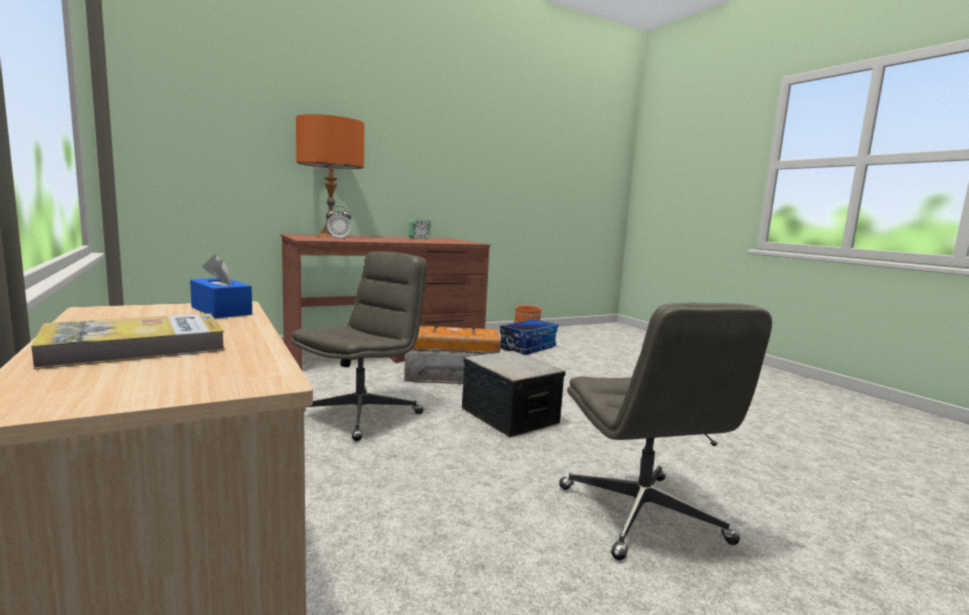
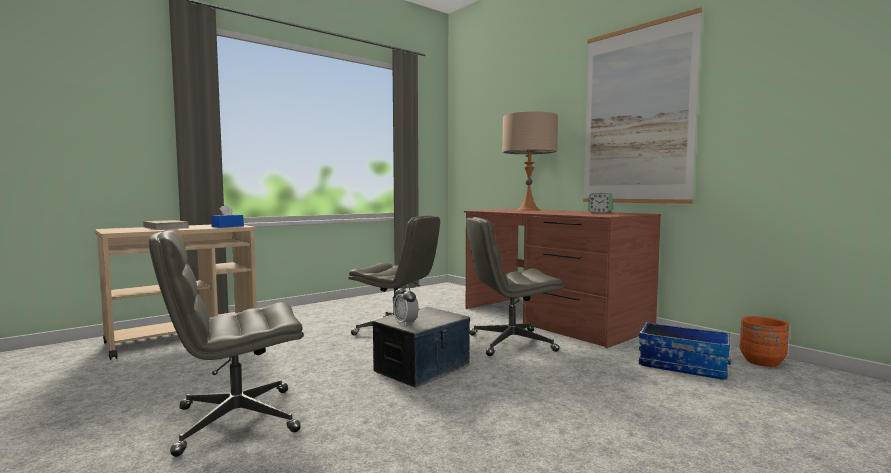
camera: 80 degrees right, 5 degrees down
(331, 236) = (528, 210): orange table lamp -> beige table lamp
(338, 239) = (502, 210): alarm clock -> alarm clock (405, 323)
(428, 147) = (636, 115): none -> picture
(451, 376) = (510, 343): storage box -> grey office chair

